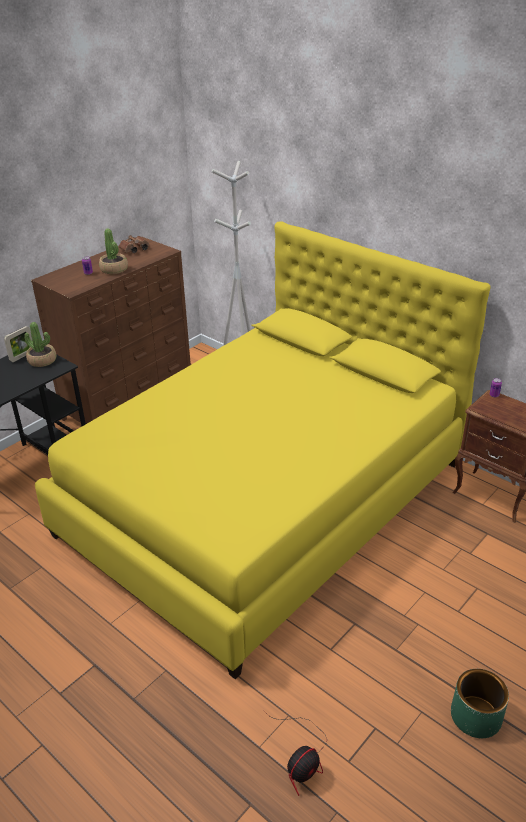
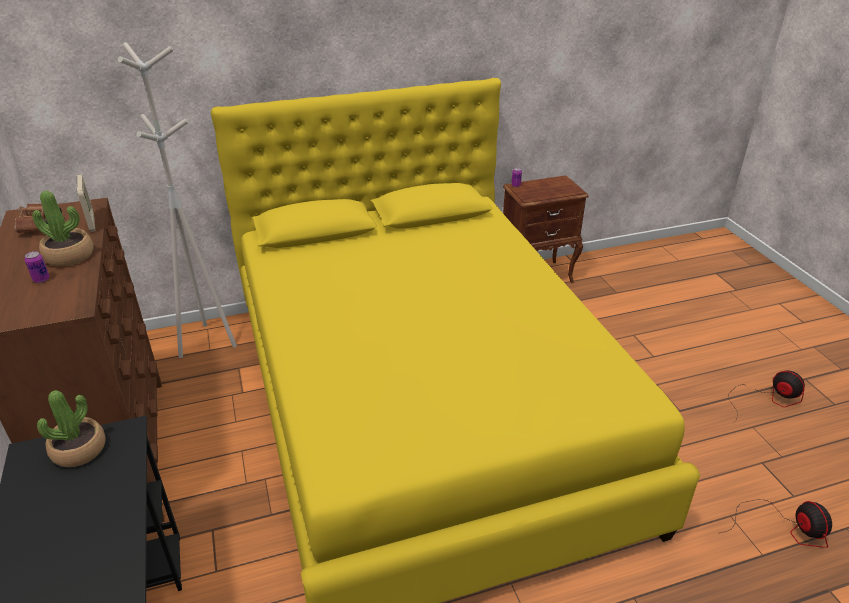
camera: 60 degrees left, 0 degrees up
(22, 356) = (31, 471): picture frame -> picture frame (92, 222)
(476, 717) = (766, 399): green planter -> fan

